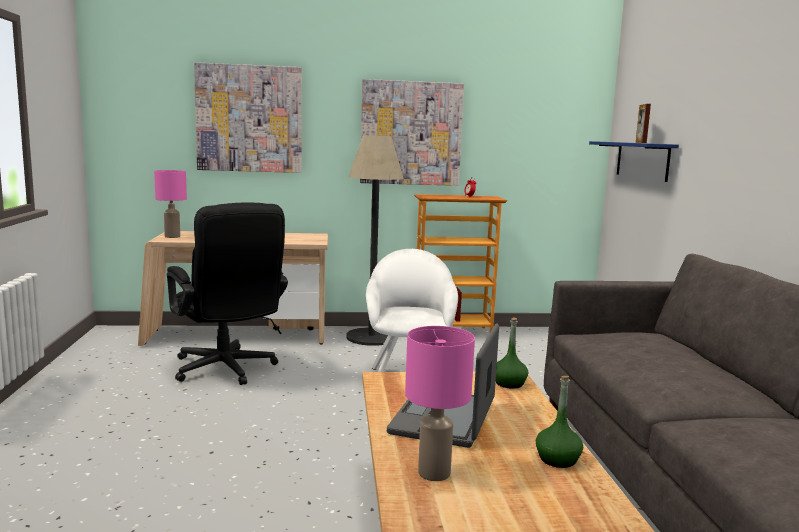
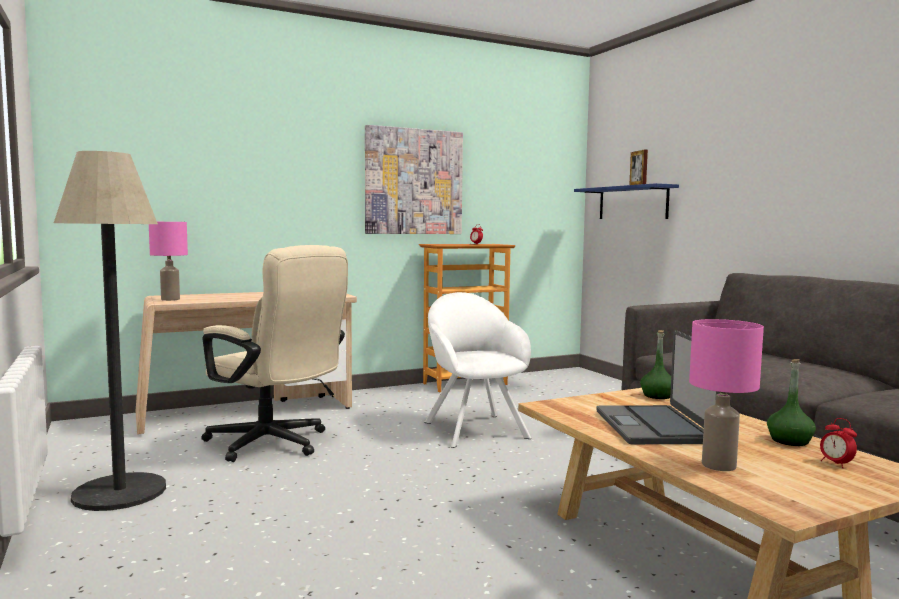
camera: 20 degrees left, 5 degrees down
(227, 371) = (275, 445): black office chair -> beige office chair
(249, 119) = (245, 165): picture -> none
(371, 337) = (392, 396): floor lamp -> floor lamp (120, 492)
(560, 495) = (836, 464): none -> alarm clock

